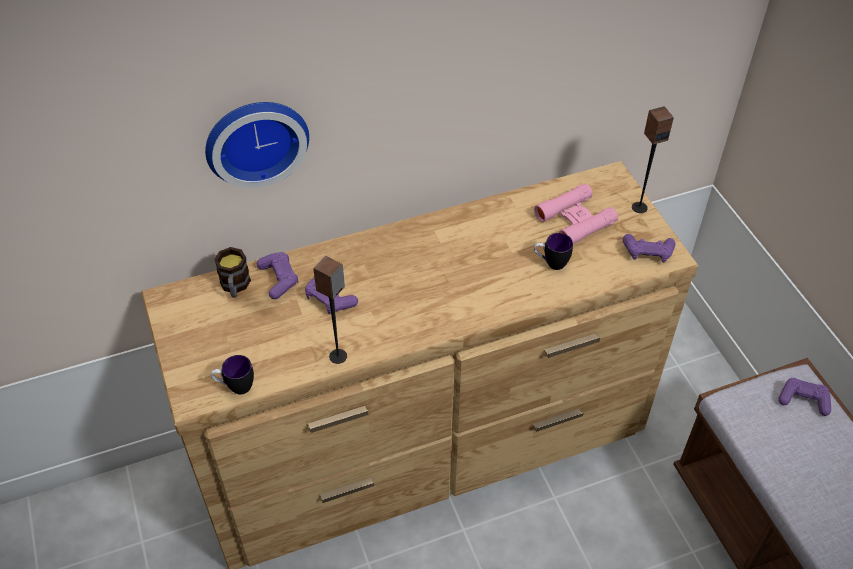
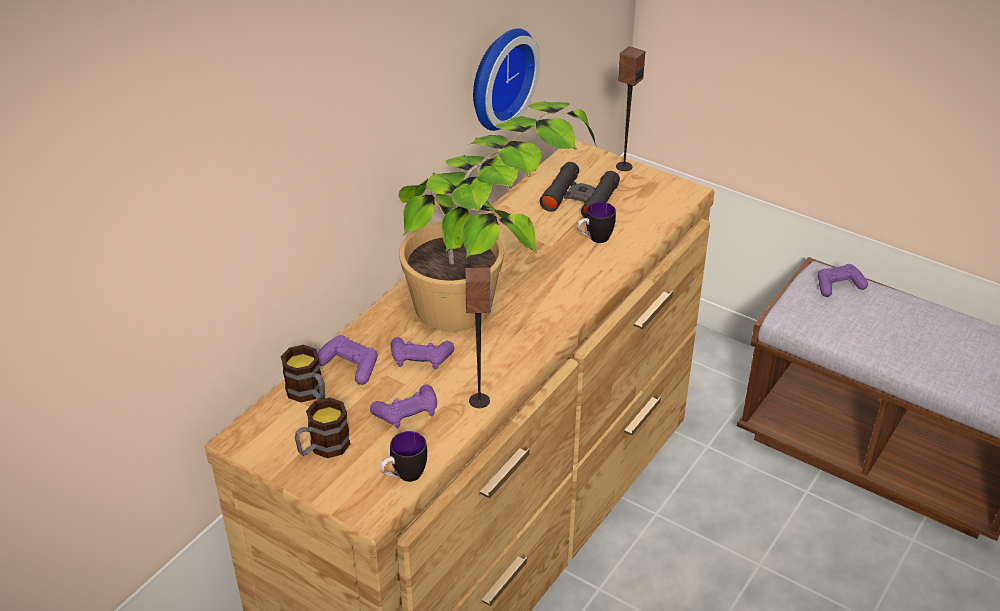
camera: 35 degrees left, 10 degrees down
(206, 334) = (323, 448): none -> mug
(255, 139) = (293, 199): wall clock -> wall clock (498, 77)
(427, 272) = (491, 295): none -> potted plant
(575, 220) = (580, 198): pink binoculars -> black binoculars
(647, 252) = (666, 197): purple game controller -> purple game controller (407, 413)

